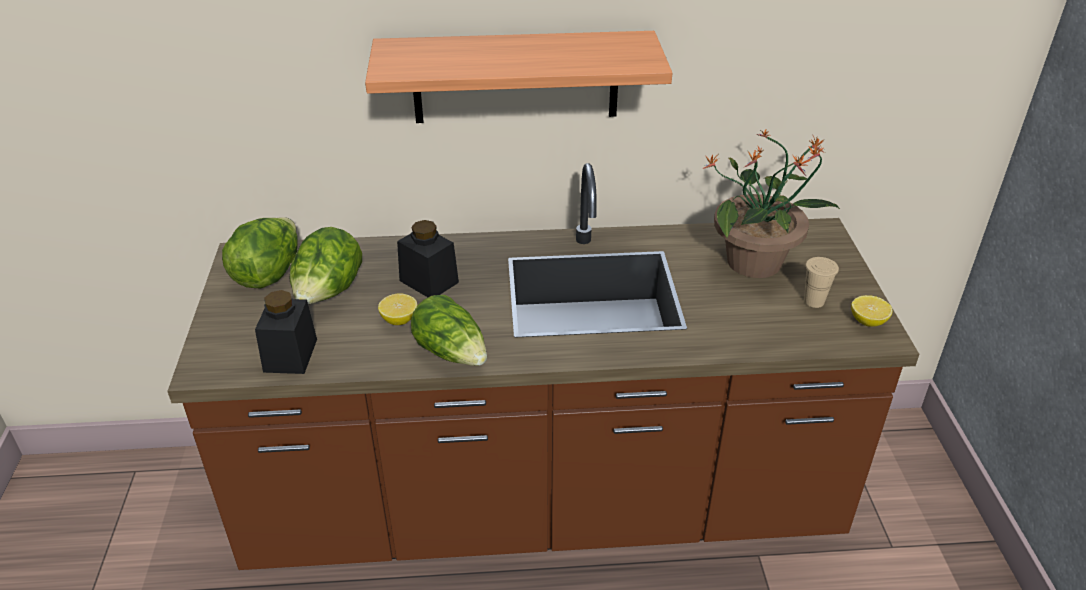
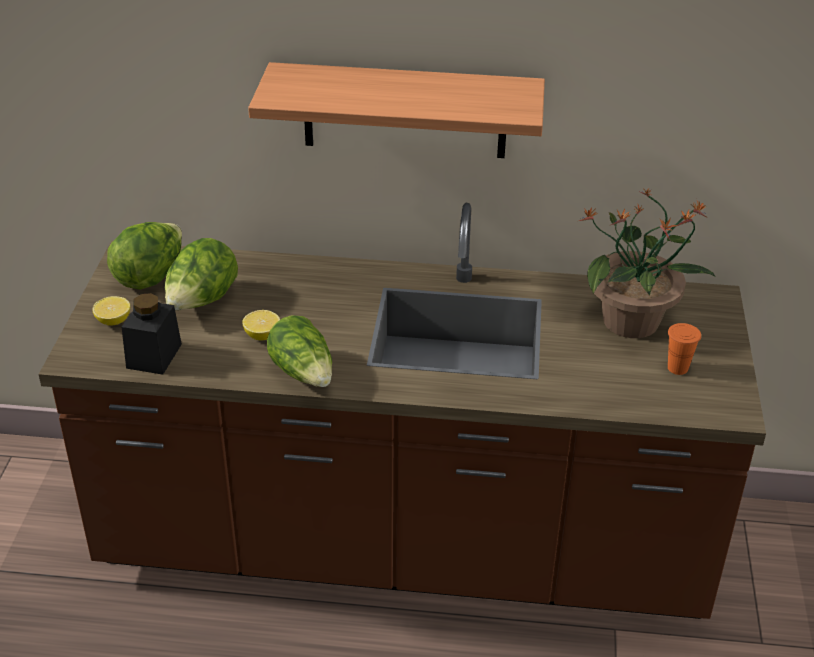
camera: 10 degrees right, 0 degrees up
(429, 281) = (300, 302): black jar -> none
(814, 301) = (677, 368): beige cup -> orange cup
(868, 321) = (725, 395): lemon -> lemon (113, 321)

